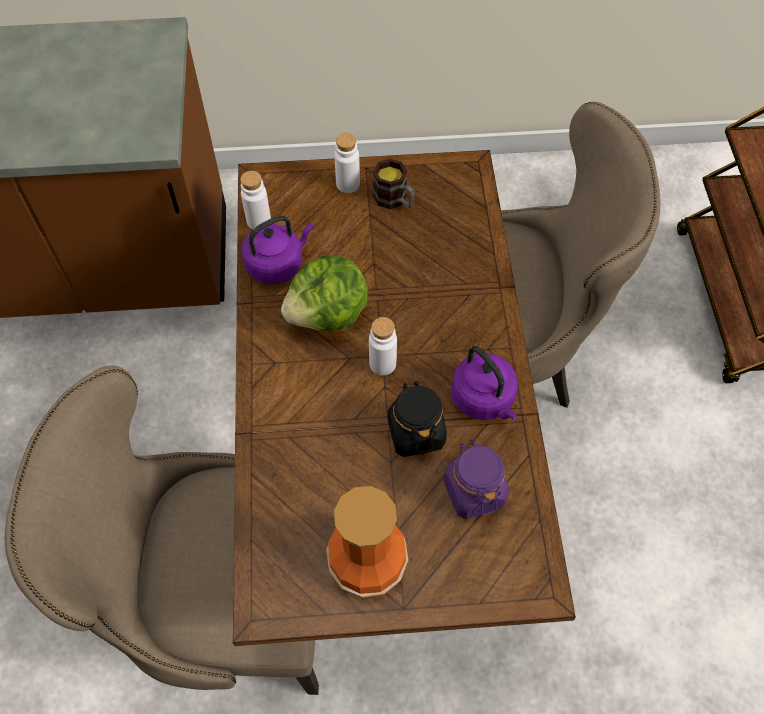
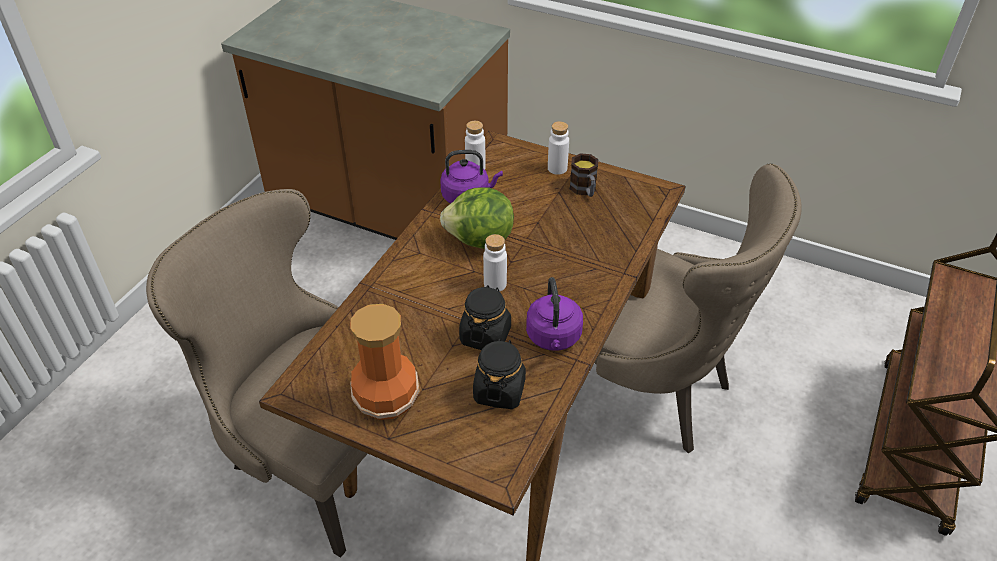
camera: 30 degrees right, 15 degrees down
(474, 491) = (499, 391): purple jar -> black jar

